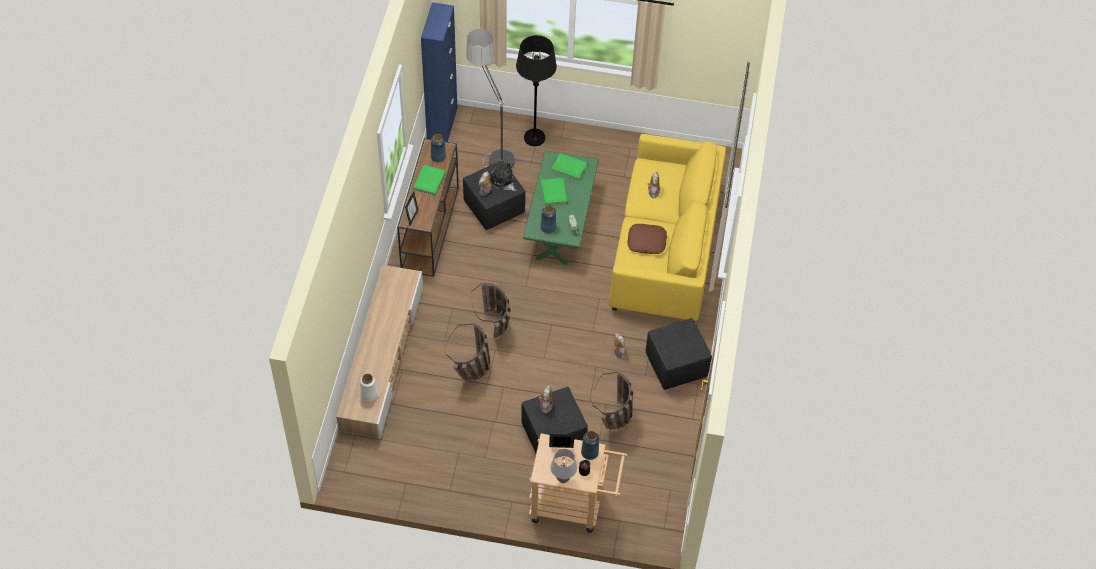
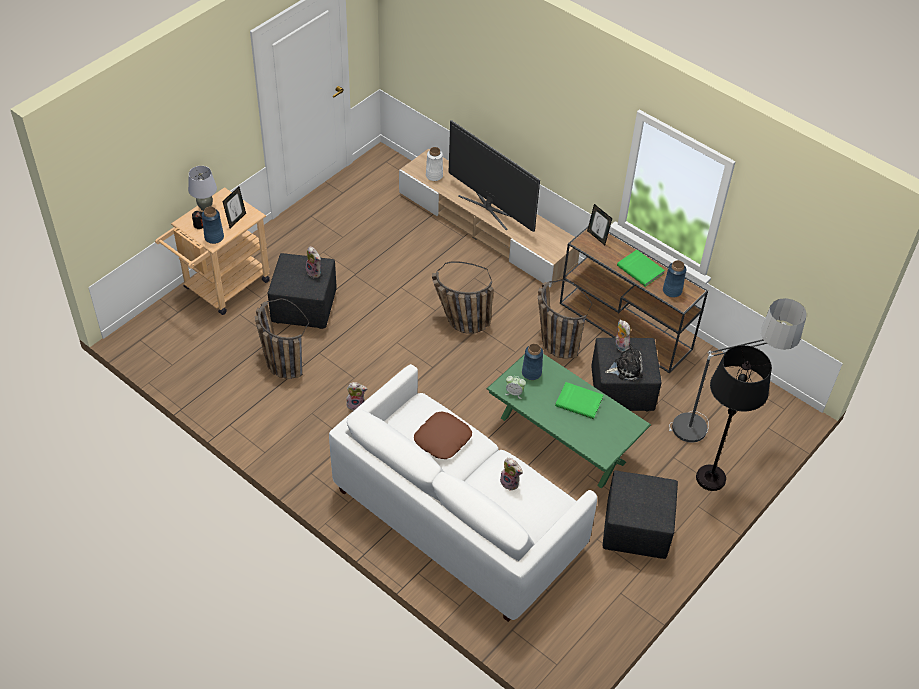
camera: 120 degrees right, 5 degrees down
(383, 338) = (489, 207): none -> television
(442, 124) = (779, 401): blue cabinet -> none
(472, 373) = (420, 282): basket -> basket (553, 341)
(569, 168) = (608, 433): green book -> none
(664, 251) = (457, 519): yellow sofa -> white sofa
(676, 365) = (301, 446): black ottoman -> black ottoman (636, 531)

